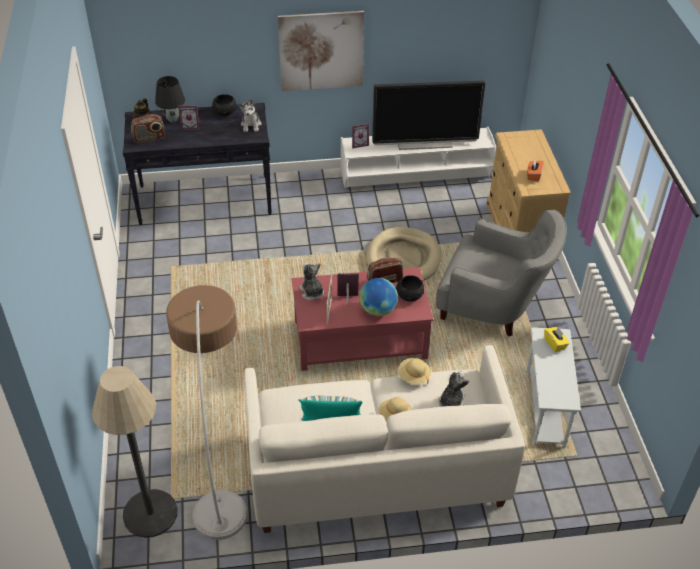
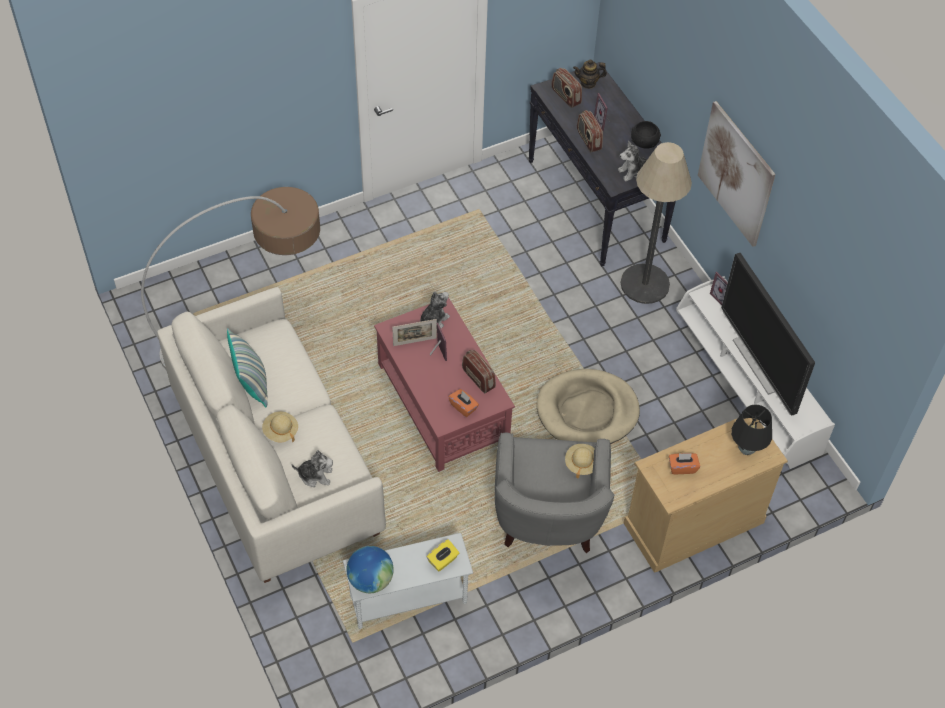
camera: 70 degrees right, 10 degrees up
(150, 513) = (173, 304): floor lamp -> floor lamp (645, 284)
(173, 119) = (608, 104): black table lamp -> black table lamp (746, 450)
(203, 138) = (588, 140): none -> radio
(377, 310) = (430, 384): globe -> globe (370, 580)
(409, 296) = (463, 407): black bowl -> orange tissue box
(413, 376) = (339, 434): beige hat -> beige hat (581, 463)

